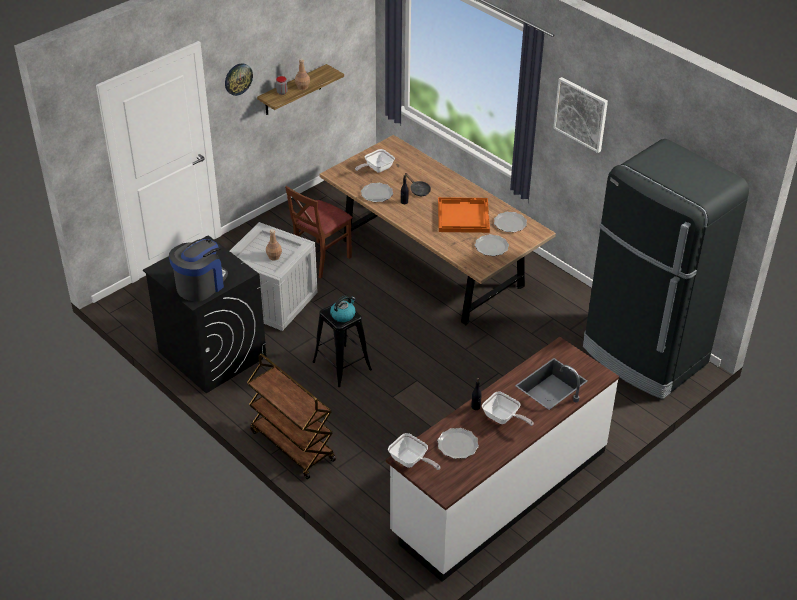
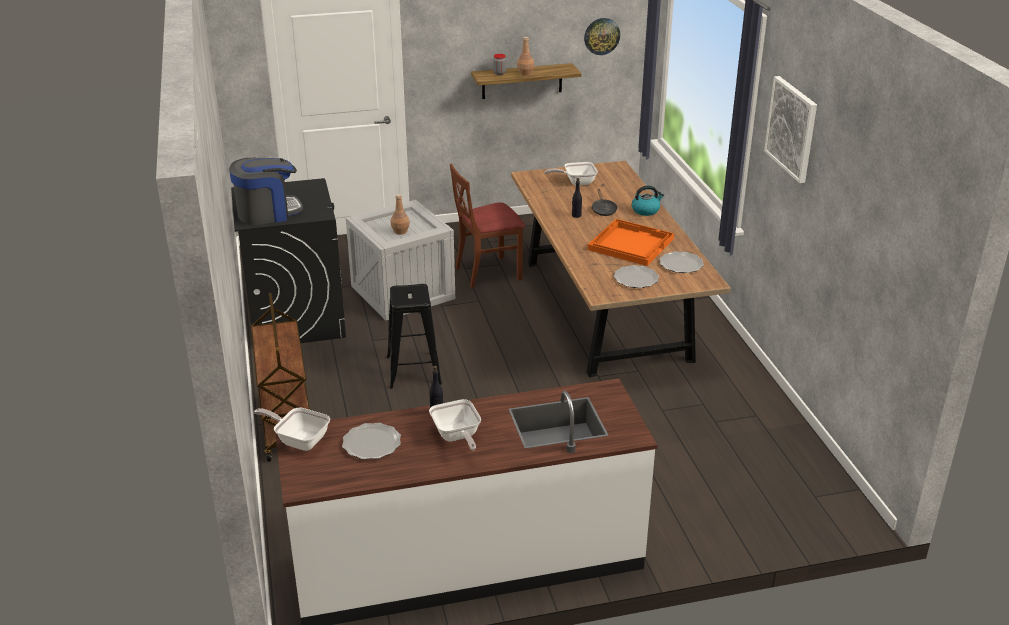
camera: 30 degrees right, 10 degrees down
(238, 79) = (446, 40): wall clock -> wall clock (601, 36)
(343, 315) = (411, 297): kettle -> kettle (646, 210)
(377, 194) = (553, 202): plate -> none
(411, 461) = (299, 440): frying pan -> frying pan turned 135 degrees clockwise
(644, 356) = (791, 482): black fridge -> none

